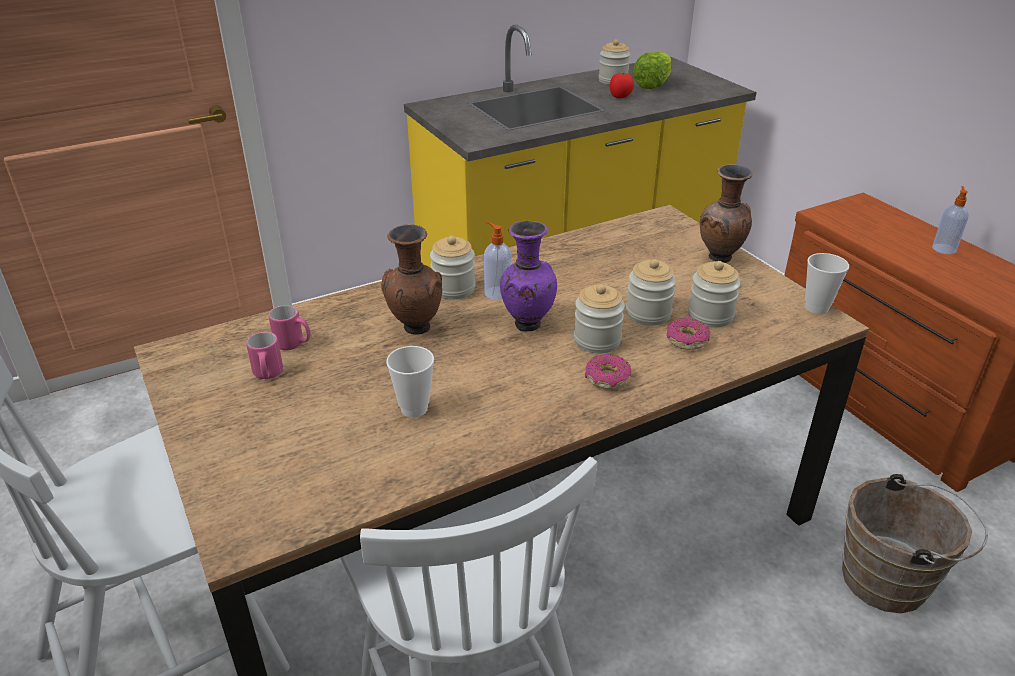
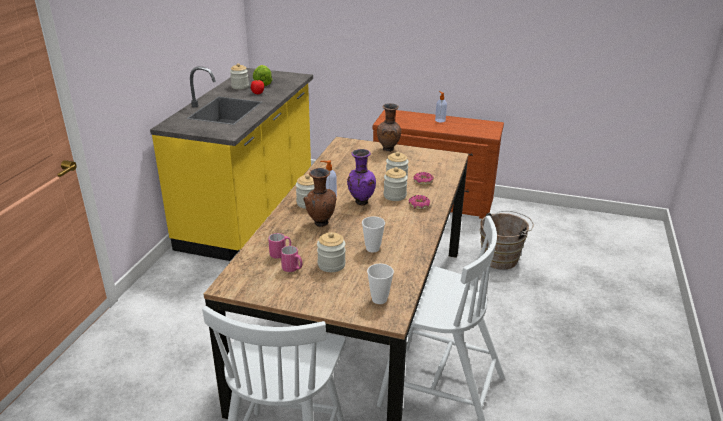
camera: 45 degrees left, 5 degrees down
(710, 315) = (417, 170): jar -> jar (331, 265)
(816, 308) = (444, 153): cup -> cup (379, 299)

